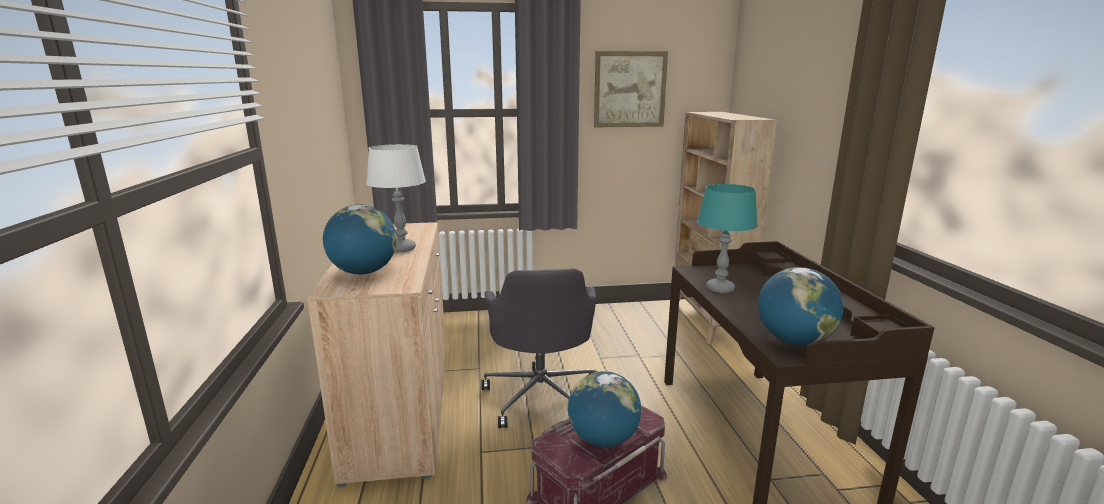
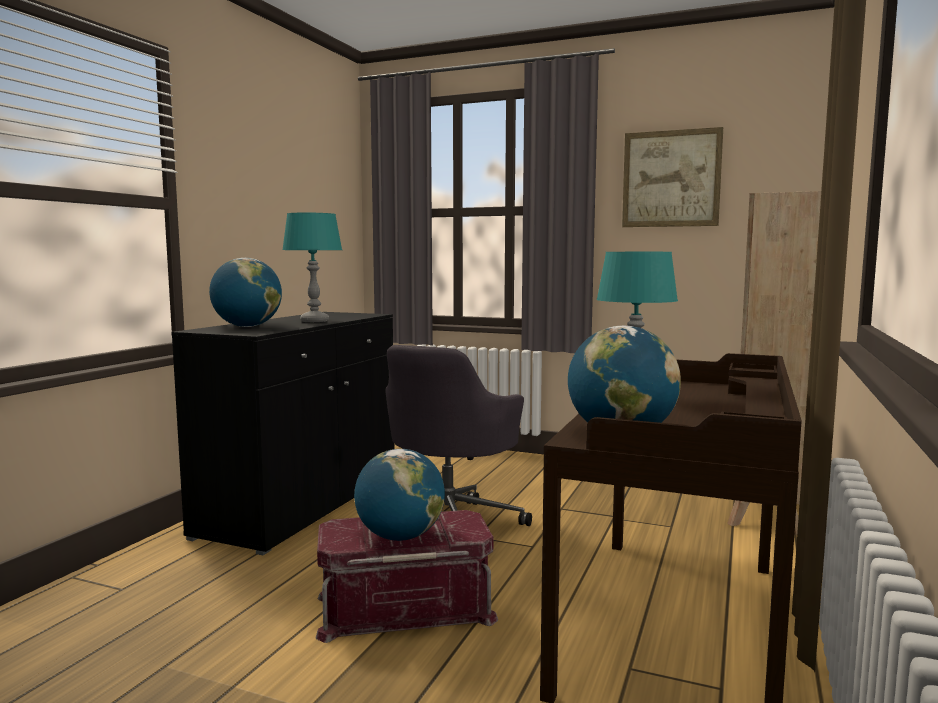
camera: 30 degrees right, 10 degrees down
(401, 411) = (303, 504): beige cabinet -> black cabinet
(402, 249) = (315, 321): white table lamp -> turquoise table lamp

